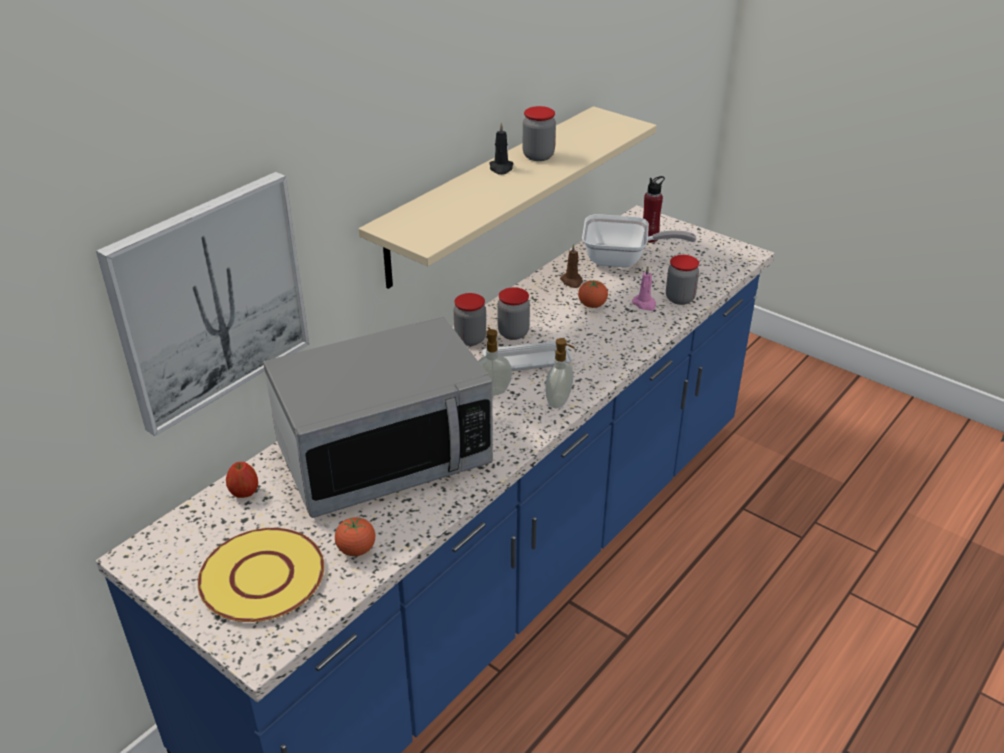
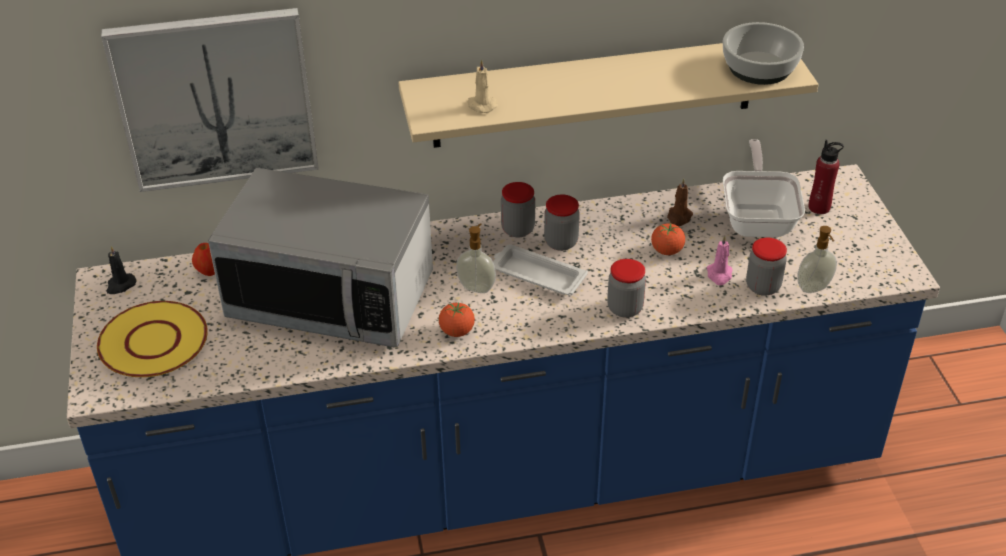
camera: 40 degrees right, 5 degrees up
(356, 549) = (230, 359): tomato -> tomato (457, 331)
(452, 218) = (481, 105): none -> beige candle
(501, 168) = (593, 71): black candle -> black candle (120, 285)
(538, 156) = (645, 72): jar -> jar (625, 308)
(559, 402) = (520, 327): soap dispenser -> soap dispenser (814, 288)
(608, 128) = (760, 68): none -> bowl
(622, 260) = (758, 218): frying pan -> frying pan turned 135 degrees counterclockwise

